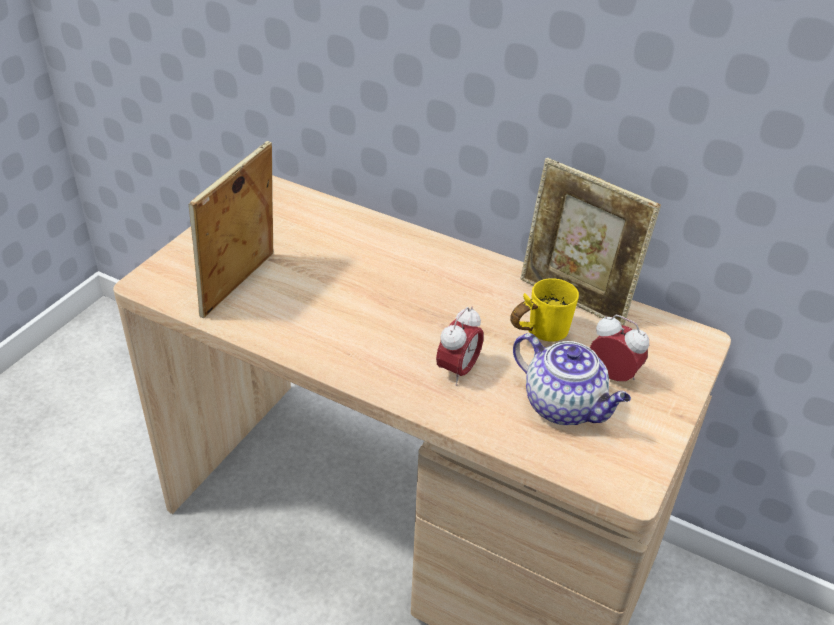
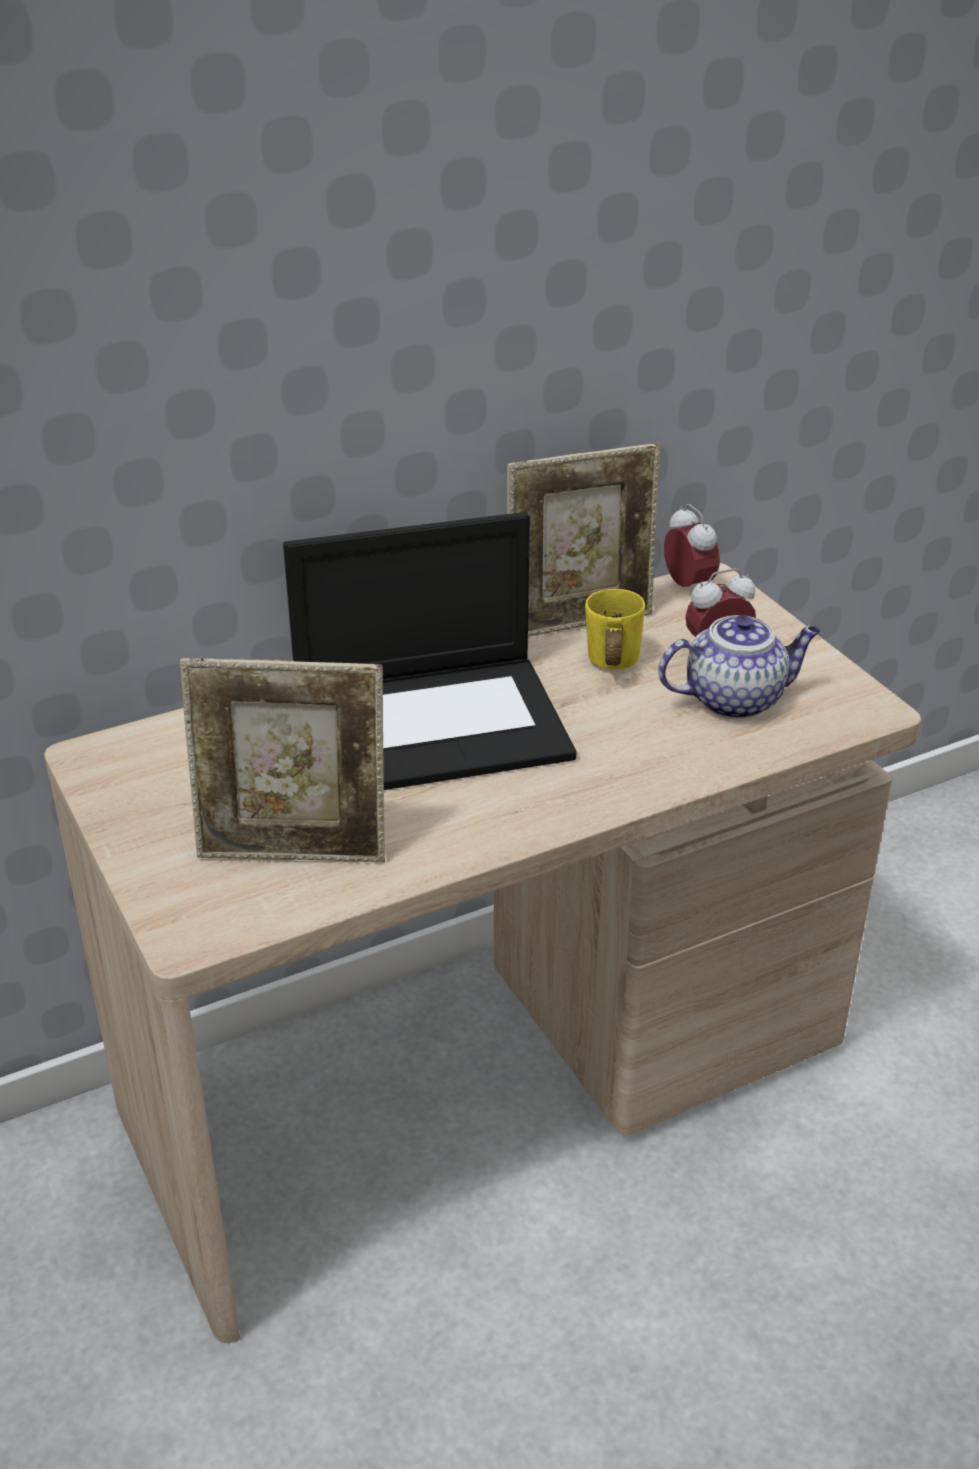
camera: 55 degrees left, 5 degrees down
(241, 287) = (294, 853): picture frame -> picture frame turned 60 degrees counterclockwise
(403, 286) = (433, 724): none -> laptop
(458, 371) = (620, 744): alarm clock -> alarm clock (689, 587)

